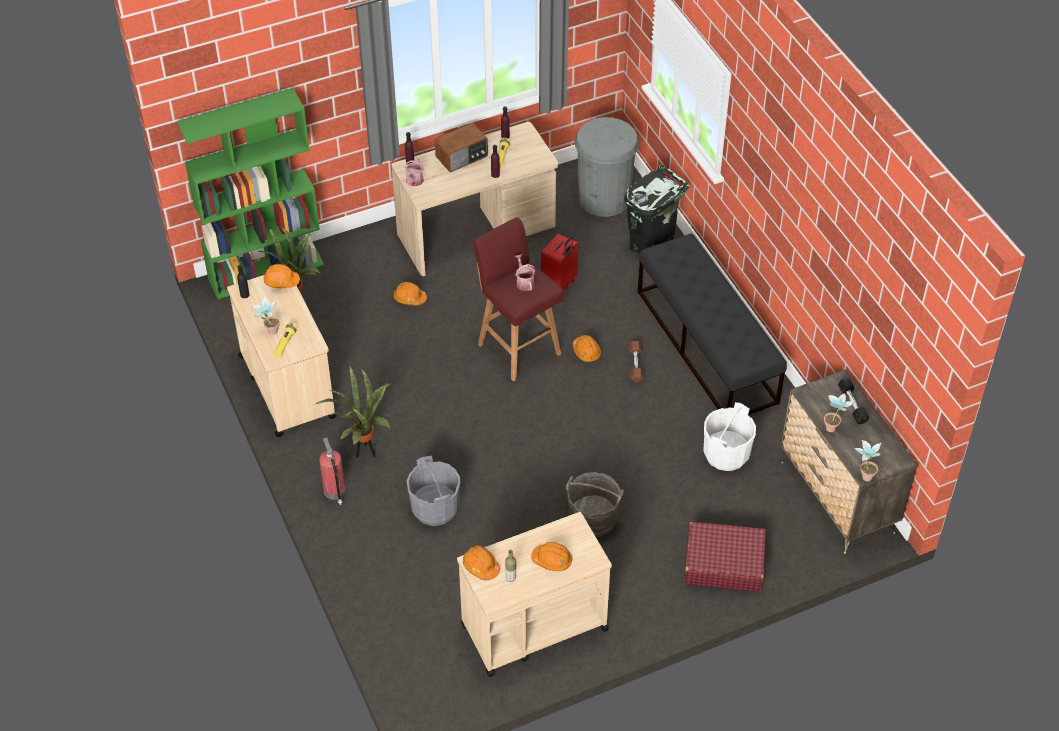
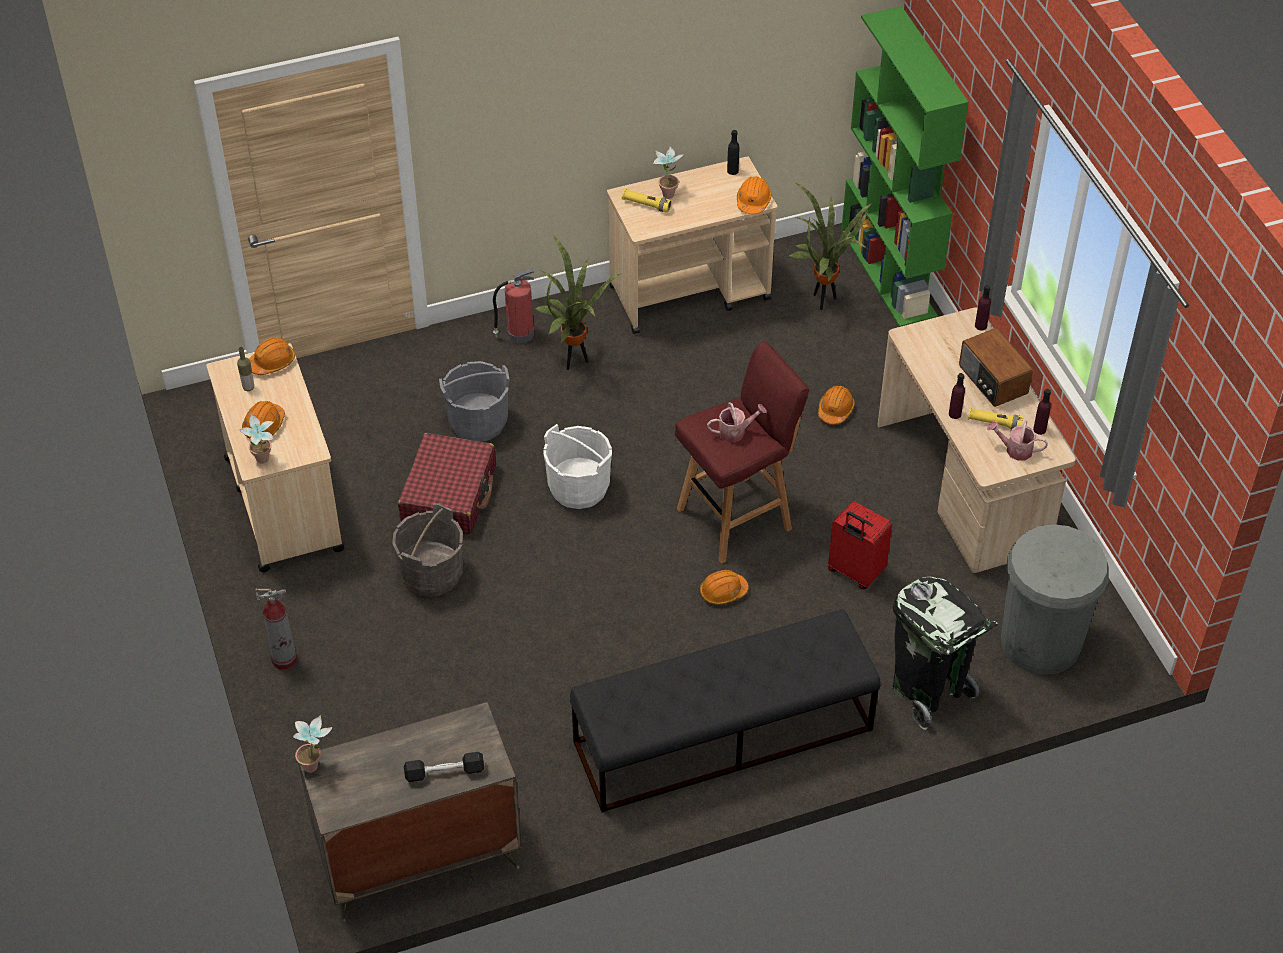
camera: 95 degrees right, 0 degrees up
(414, 182) = (939, 328): watering can -> watering can (1015, 450)
(635, 365) = (693, 646): brown dumbbell -> none
(688, 601) = (284, 660): none -> fire extinguisher
(723, 564) = (332, 704): red suitcase -> red suitcase (449, 494)
(726, 454) = (516, 733): white bucket -> white bucket (578, 488)
(833, 427) = (408, 742): potted plant -> potted plant (263, 462)

